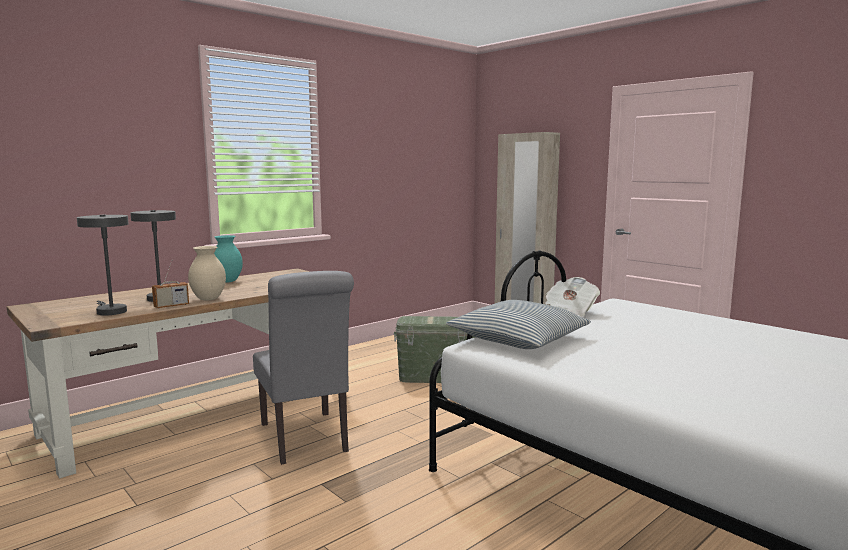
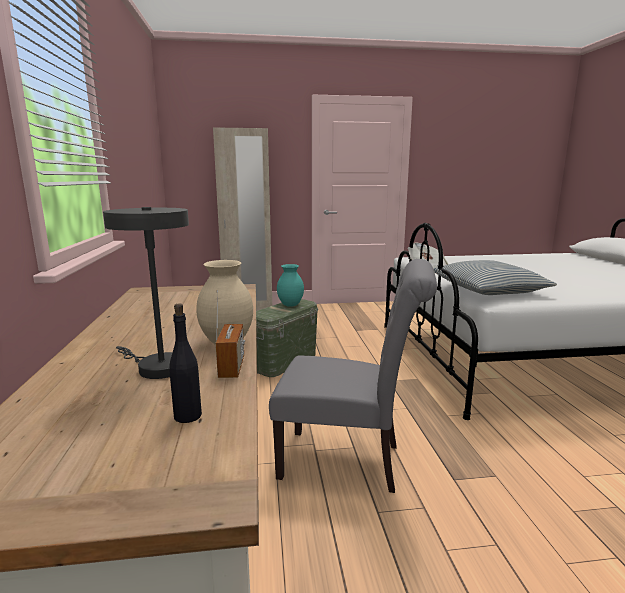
camera: 55 degrees left, 5 degrees up
(109, 311) = (188, 415): grey table lamp -> black bottle
(227, 281) = (128, 321): turquoise vase -> turquoise vase (290, 305)

